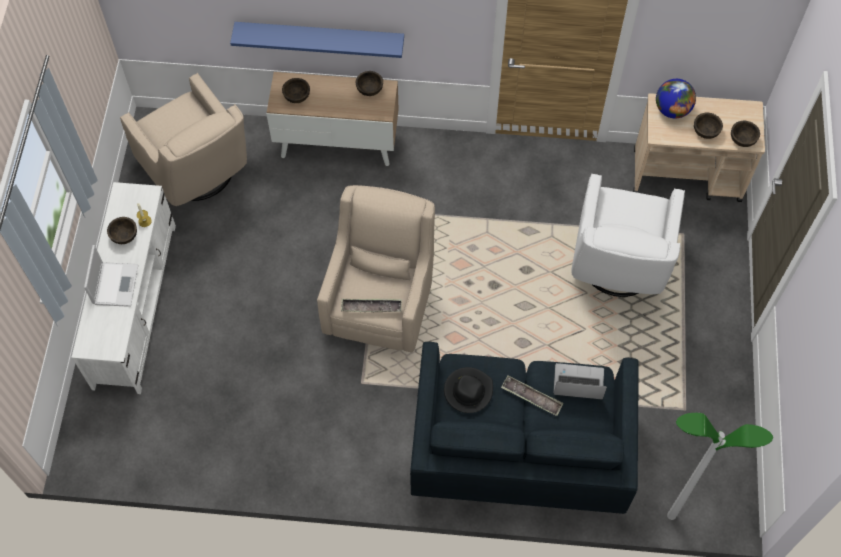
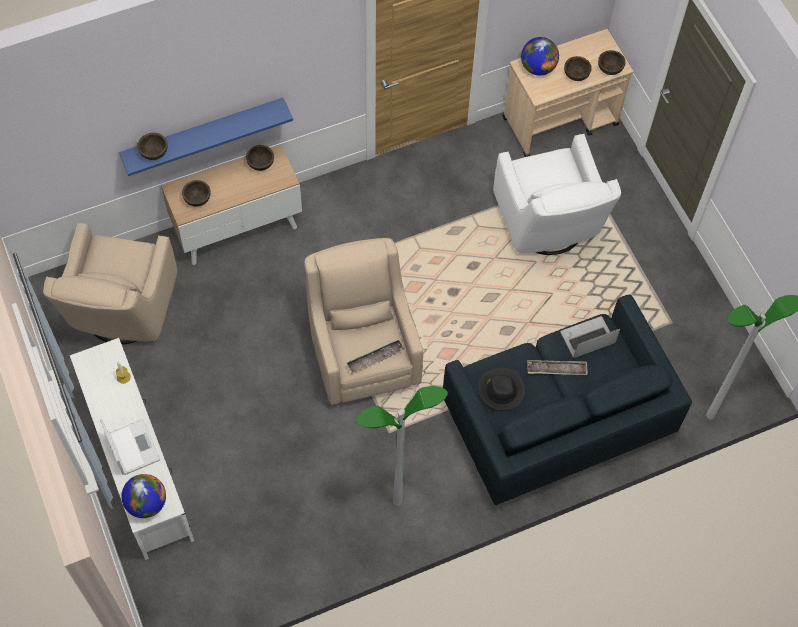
camera: 30 degrees left, 0 degrees up
(97, 338) = (146, 503): none -> globe
(124, 235) = (112, 399): brown bowl -> brown bowl (154, 152)
(198, 172) = (122, 313): beige armchair -> beige armchair turned 75 degrees clockwise
(332, 447) = (397, 501): none -> floor lamp

